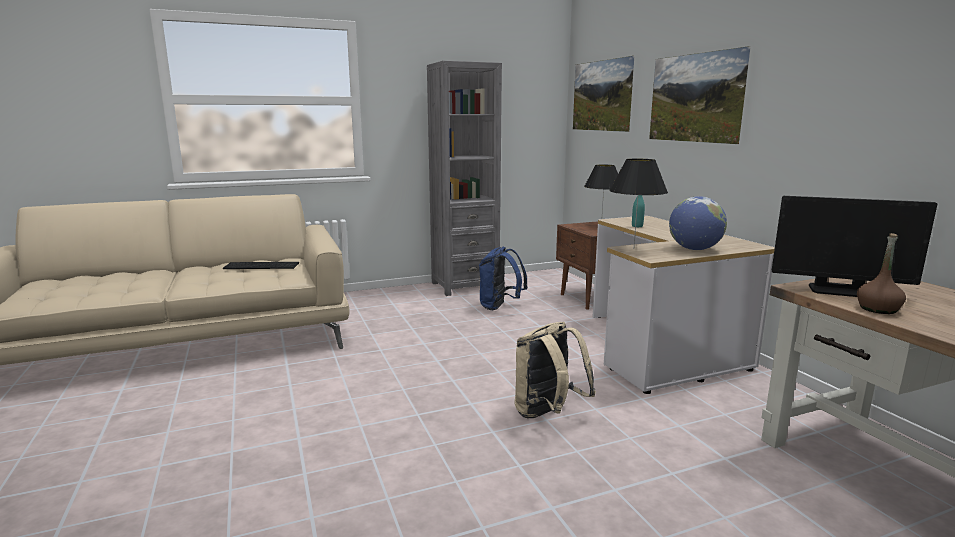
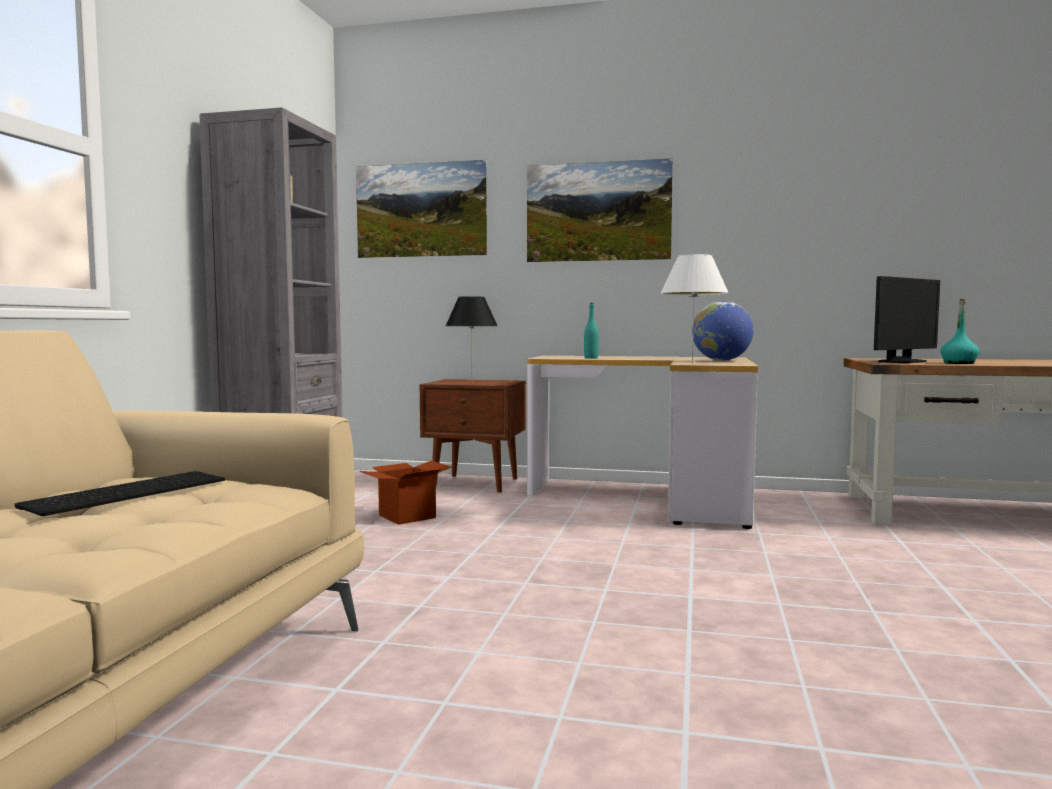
camera: 55 degrees left, 10 degrees down
(500, 307) = (407, 516): blue backpack -> cardboard box
(547, 414) = (758, 571): beige backpack -> none
(633, 248) = (692, 363): black table lamp -> white table lamp
(878, 309) = (959, 363): brown bottle -> turquoise bottle

